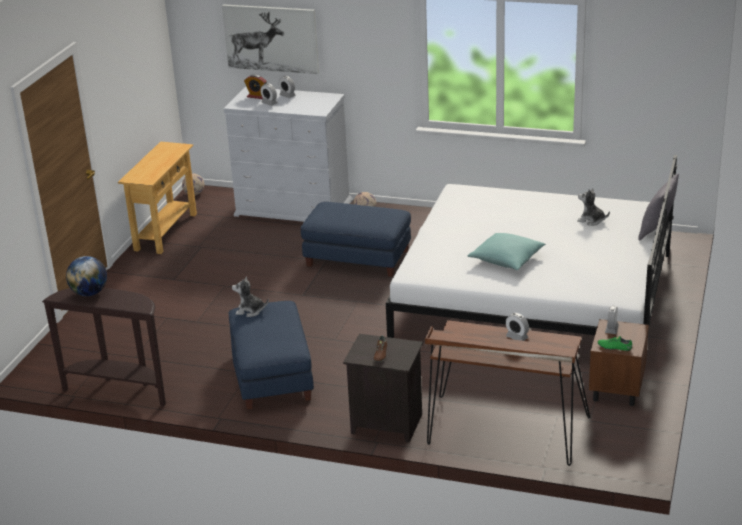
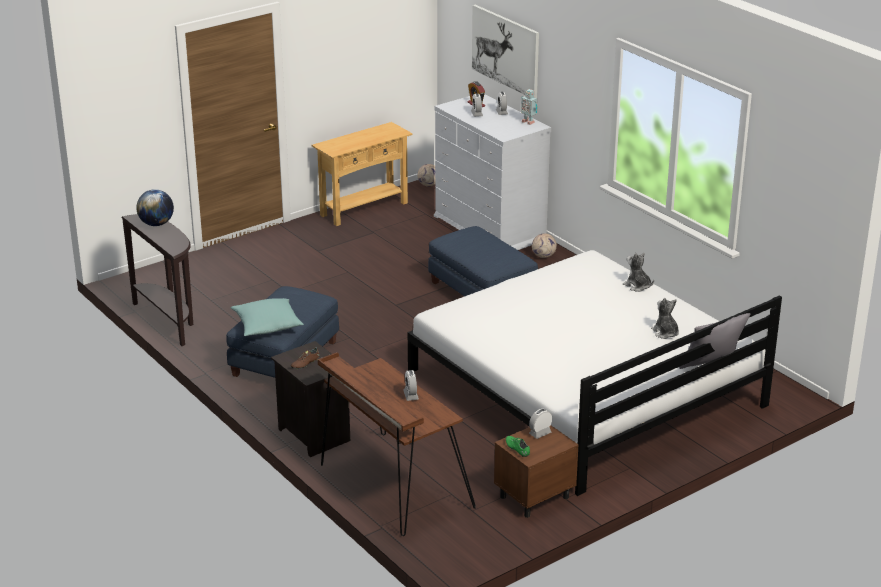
camera: 35 degrees right, 0 degrees up
(250, 311) = (290, 292): plush toy -> plush toy (637, 286)
(320, 95) = (528, 122): none -> toy robot
(506, 260) = (535, 335): turquoise pillow -> turquoise pillow (267, 326)

